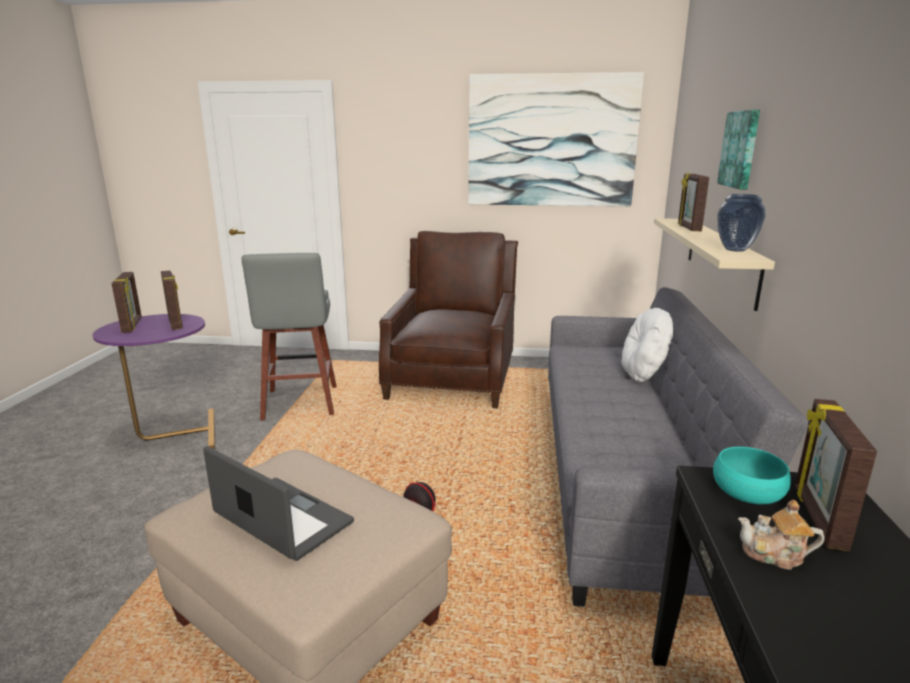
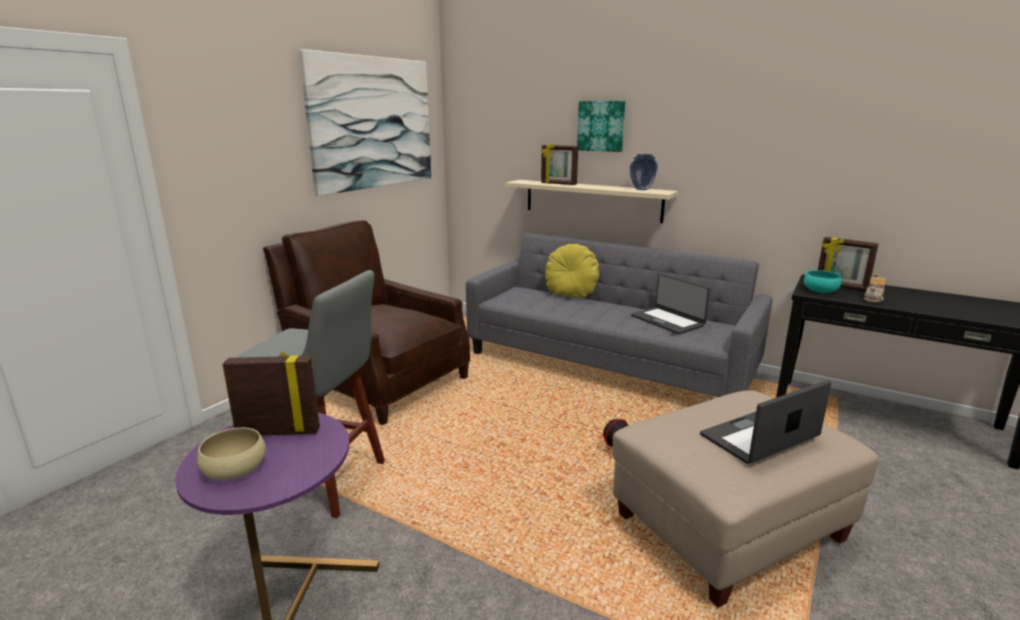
camera: 65 degrees left, 0 degrees up
(132, 325) = (234, 469): picture frame -> beige bowl
(635, 442) = (668, 320): none -> laptop
(643, 375) = (571, 295): white pillow -> yellow pillow

